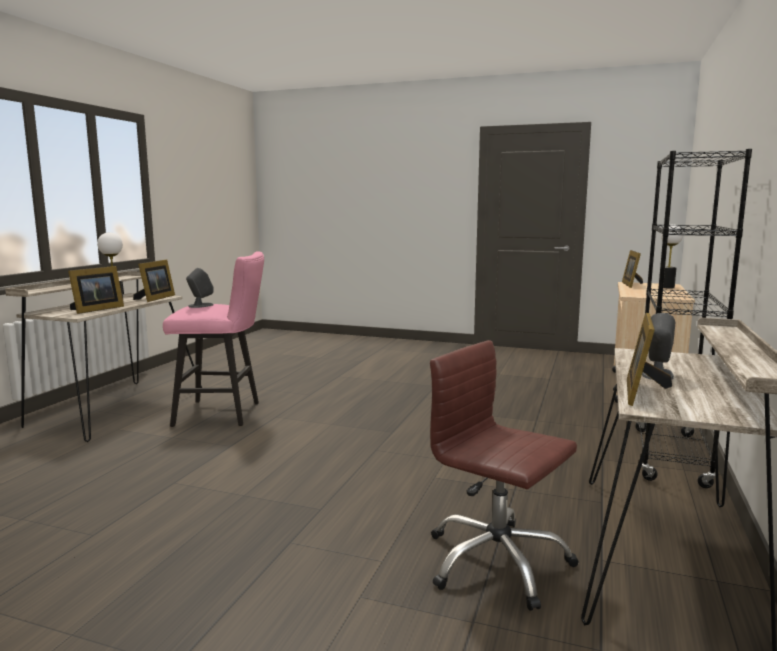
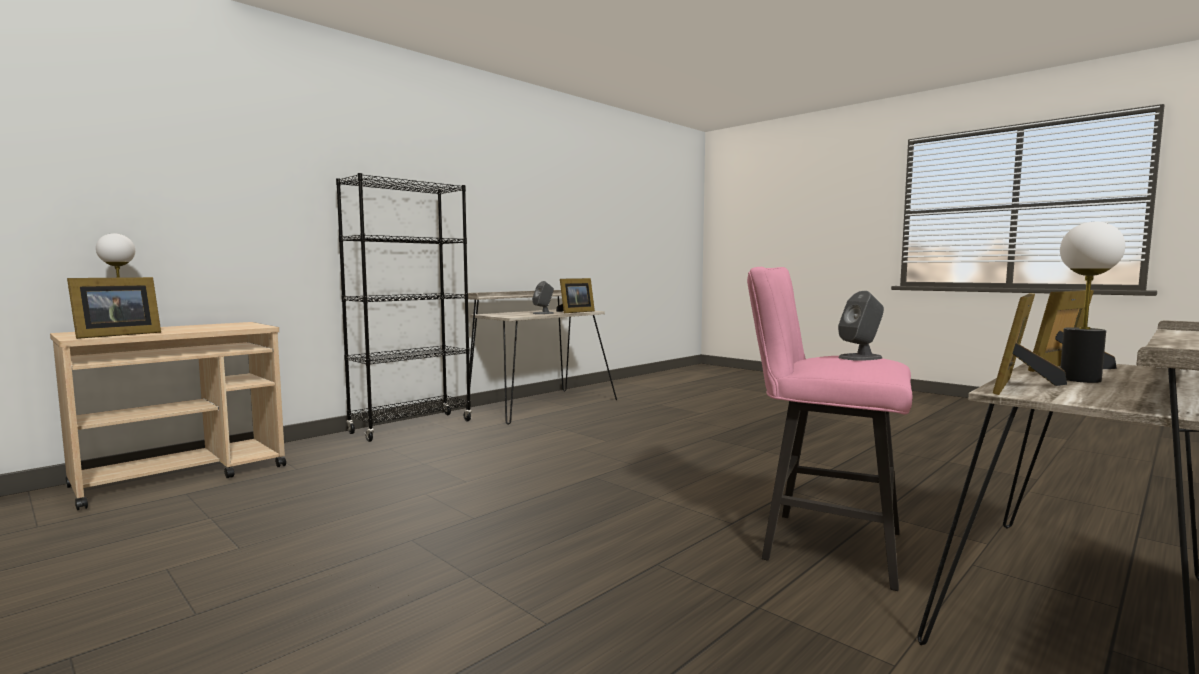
camera: 155 degrees left, 5 degrees down
(496, 562) = (625, 412): brown office chair -> none

